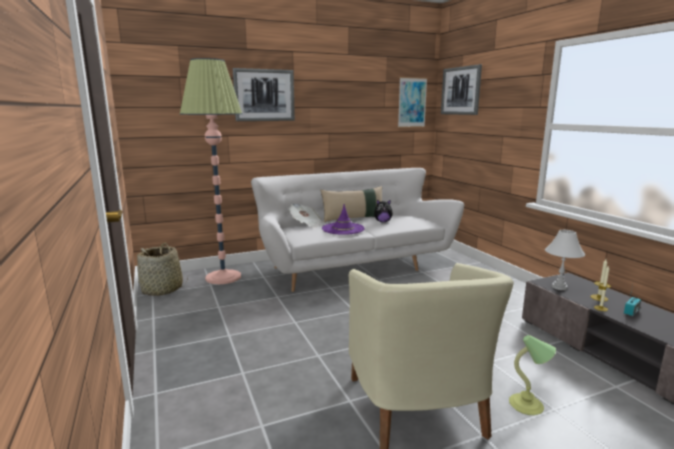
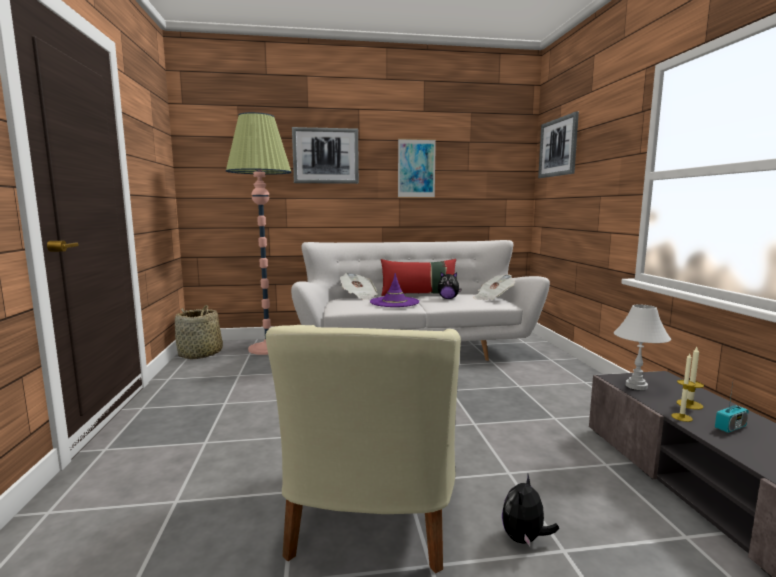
camera: 15 degrees right, 5 degrees down
(353, 219) = (419, 295): beige pillow -> red pillow
(412, 102) = (503, 165): picture -> picture (416, 168)
(417, 218) = (493, 298): none -> newspaper
(527, 406) = (524, 539): table lamp -> plush toy

